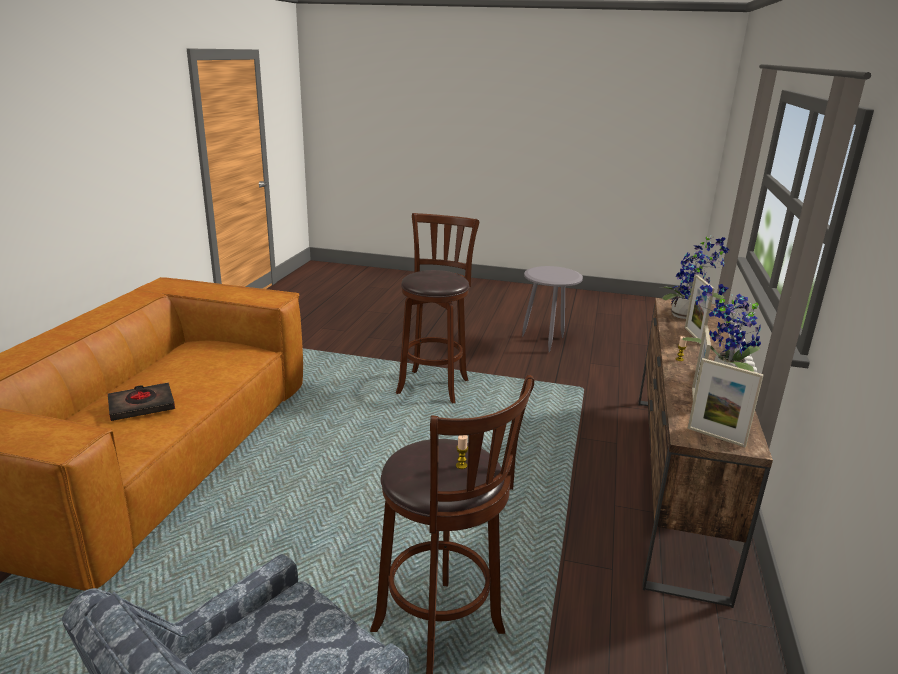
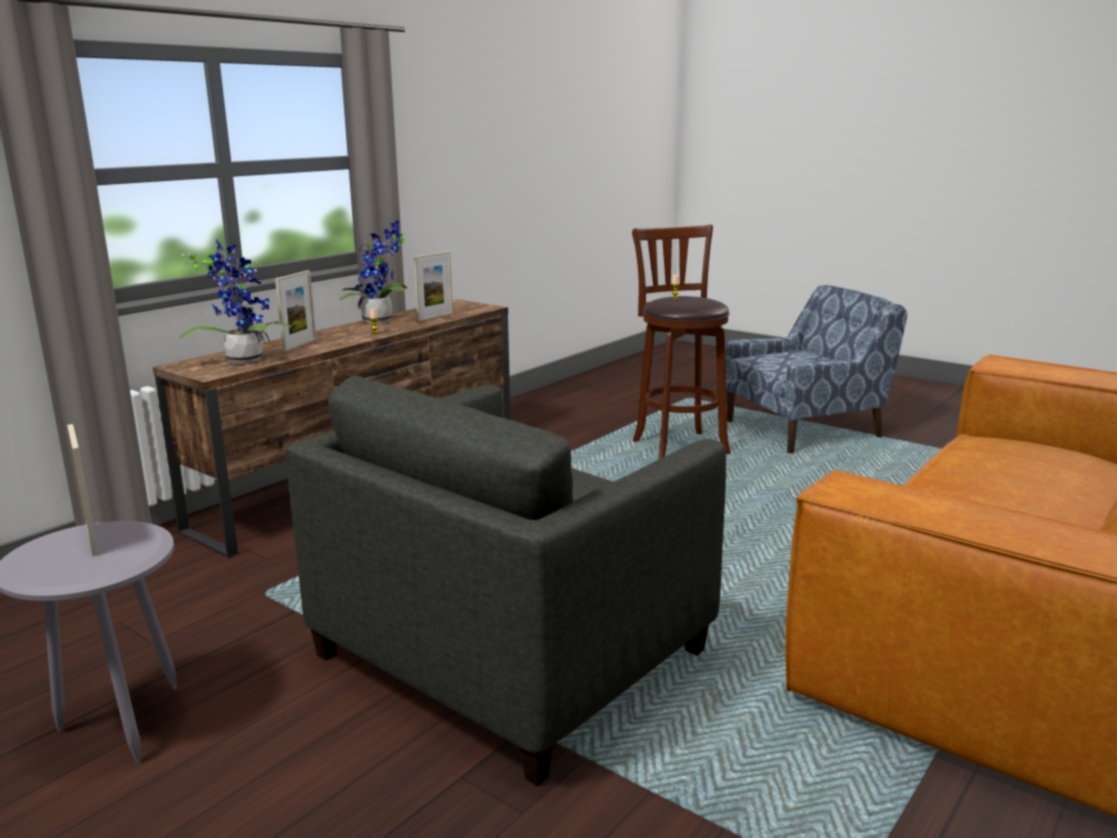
camera: 155 degrees left, 5 degrees down
(142, 406) = (1010, 481): black book -> none
(434, 385) = (512, 653): brown stool -> grey armchair
(716, 437) = (468, 306): picture frame -> picture frame (92, 540)

